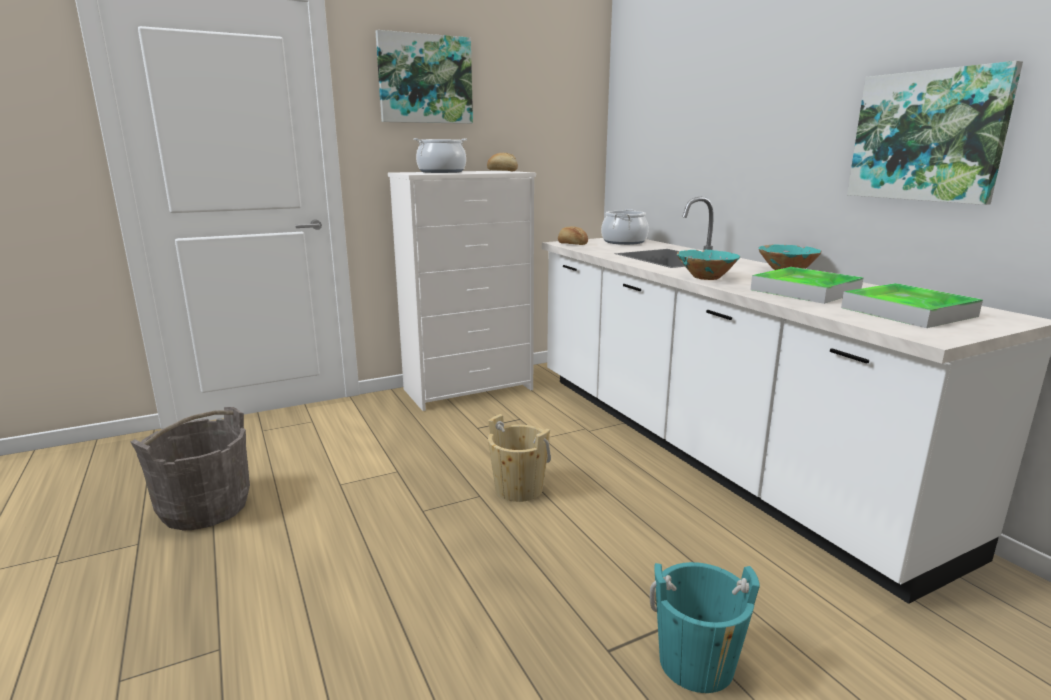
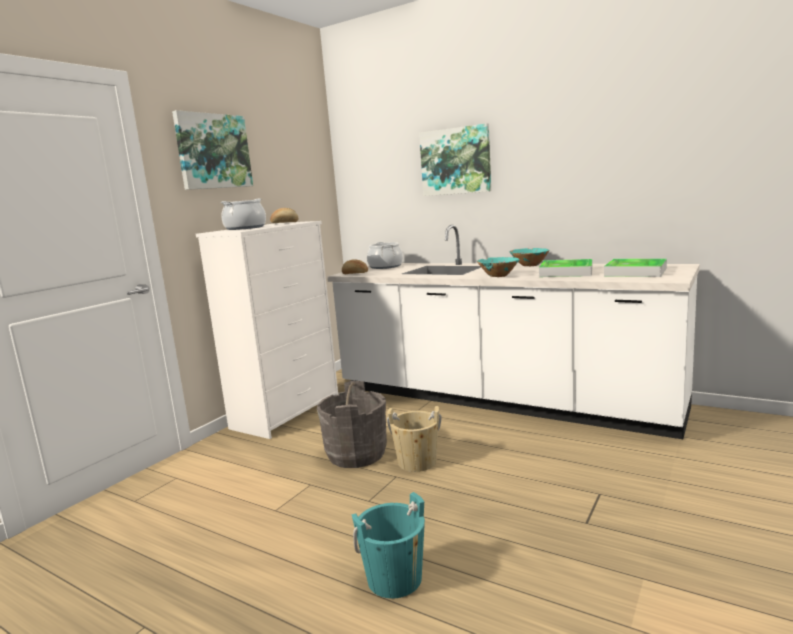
camera: 30 degrees left, 5 degrees down
(205, 507) = (171, 574): grey bucket -> grey bucket (356, 454)
(696, 663) = (633, 507): turquoise bucket -> turquoise bucket (394, 579)
(927, 136) = (601, 173): picture -> picture (456, 161)

